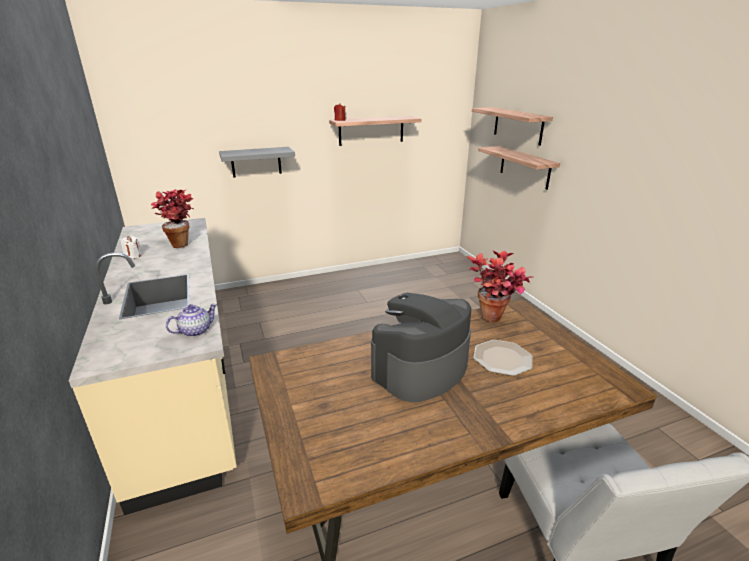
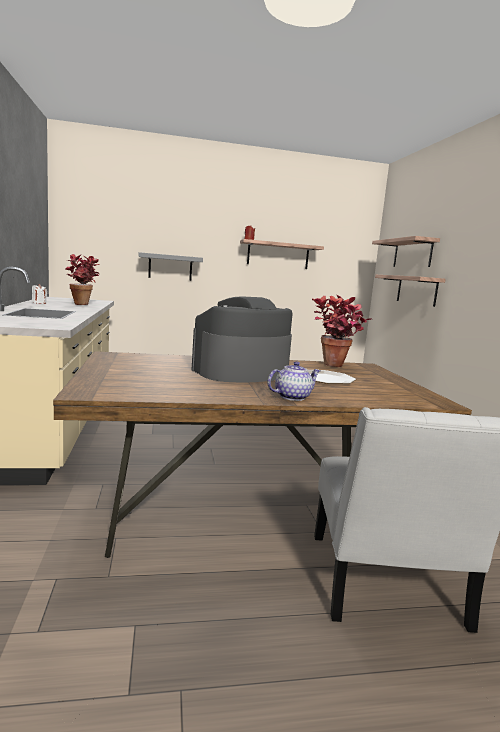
camera: 10 degrees right, 15 degrees down
(195, 331) = (56, 323): teapot -> teapot (292, 397)

